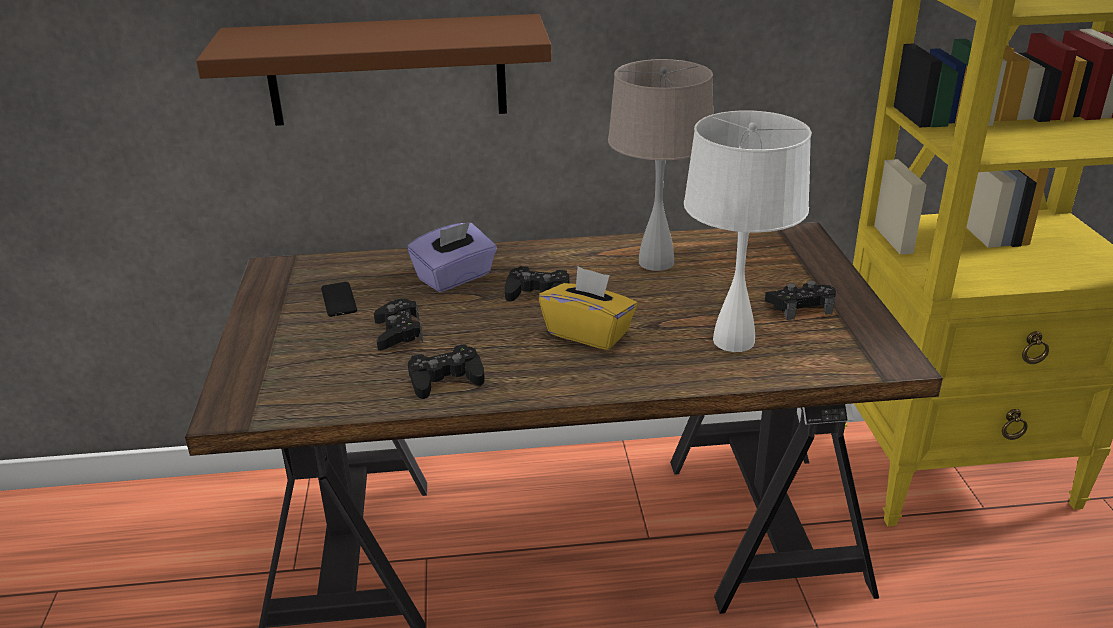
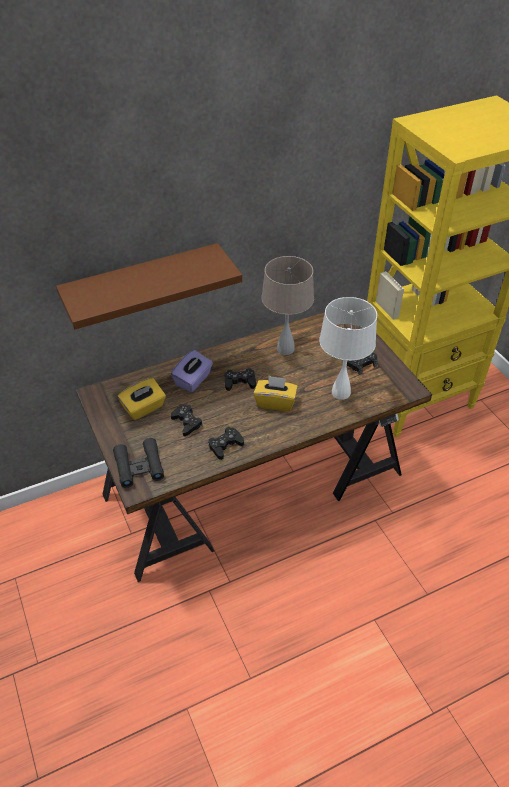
camera: 20 degrees left, 15 degrees up
(261, 379) = (139, 467): none -> black binoculars
(339, 300) = (144, 408): phone -> yellow tissue box

